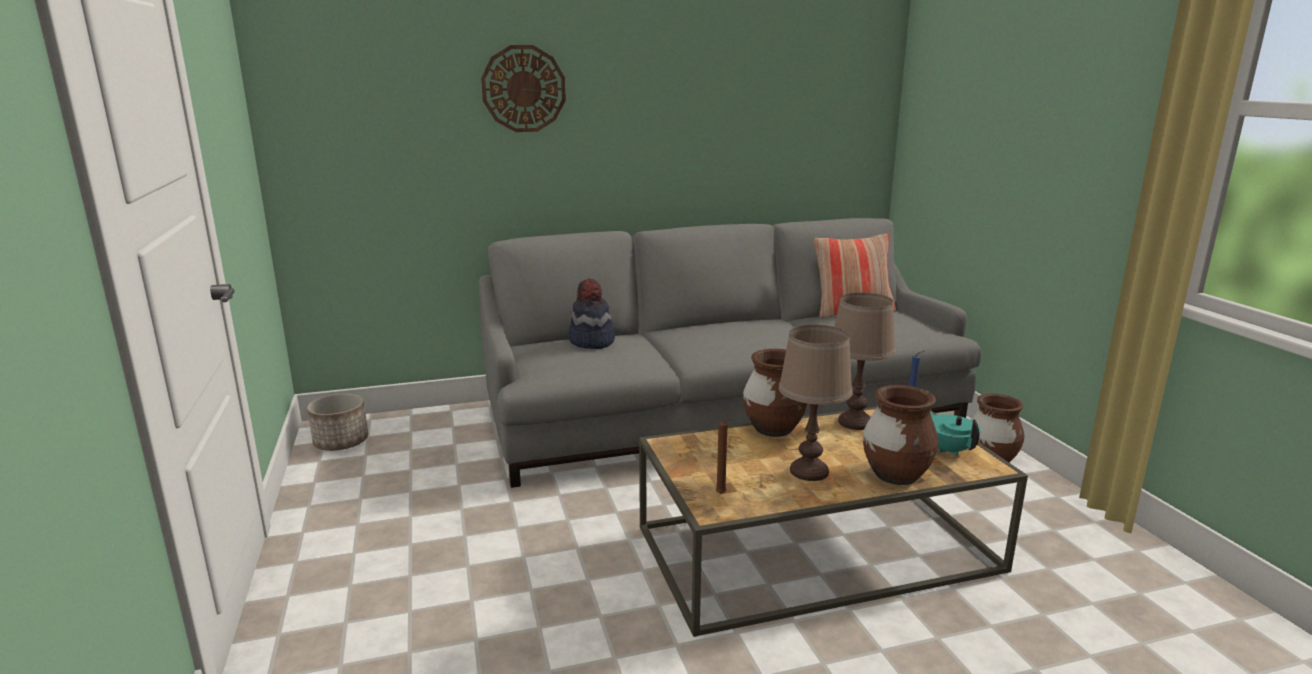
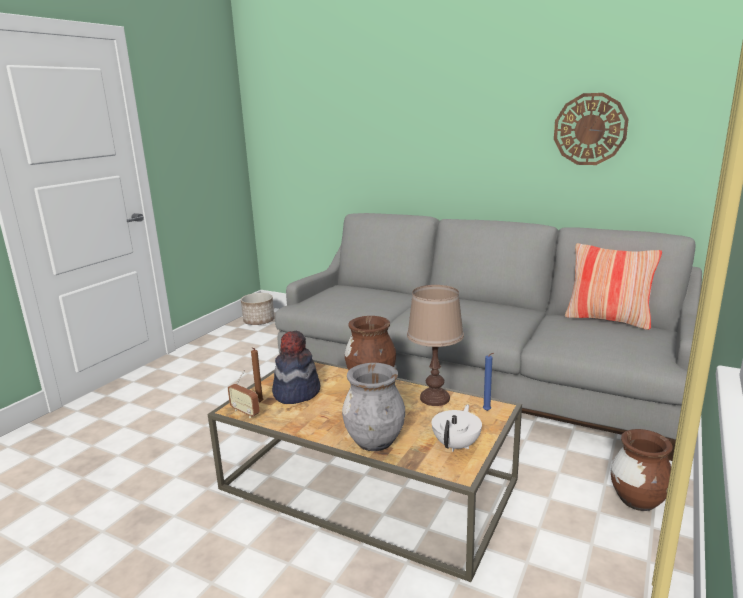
camera: 45 degrees right, 0 degrees up
(523, 89) = (381, 108): wall clock -> wall clock (590, 129)
(591, 341) = (368, 292): hat -> hat (296, 392)
(731, 509) = (245, 412): none -> radio
(809, 471) = (331, 414): brown table lamp -> none
(895, 476) = (375, 442): brown vase -> grey vase
(949, 449) = (457, 445): turquoise teapot -> white teapot

